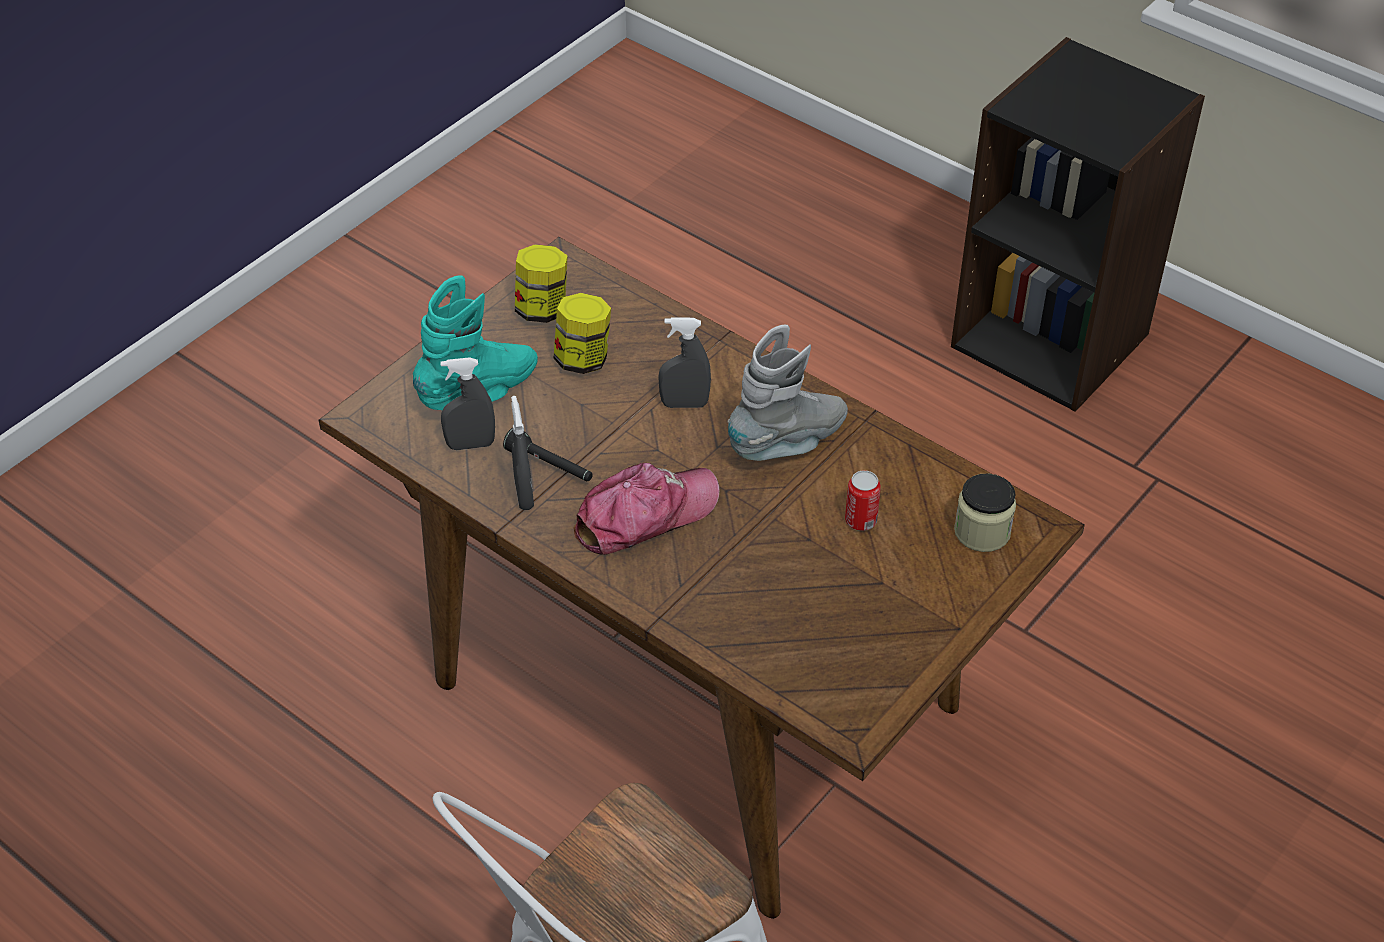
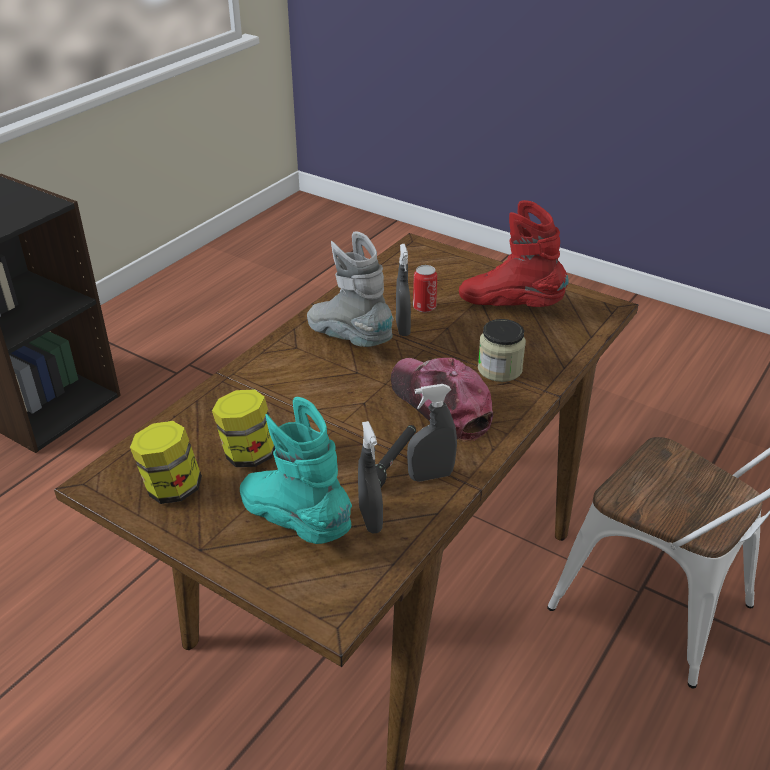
camera: 95 degrees left, 10 degrees down
(684, 404) = (308, 391): grey spray bottle -> grey spray bottle (402, 328)
(863, 614) = (510, 305): none -> red boot
(982, 531) = (424, 264): jar -> jar (499, 369)

